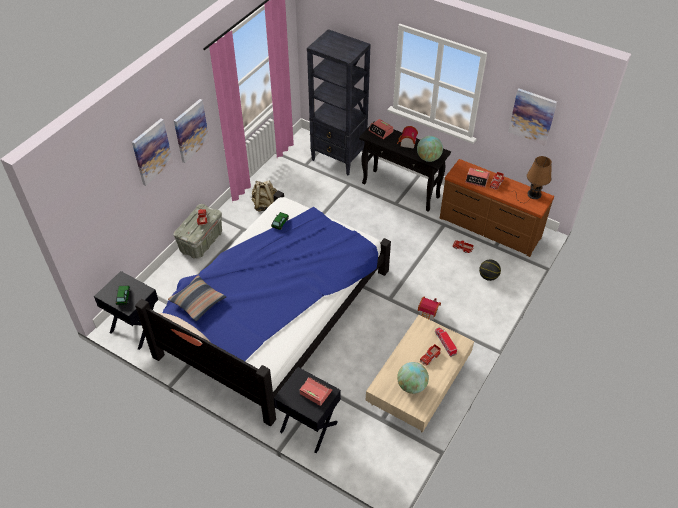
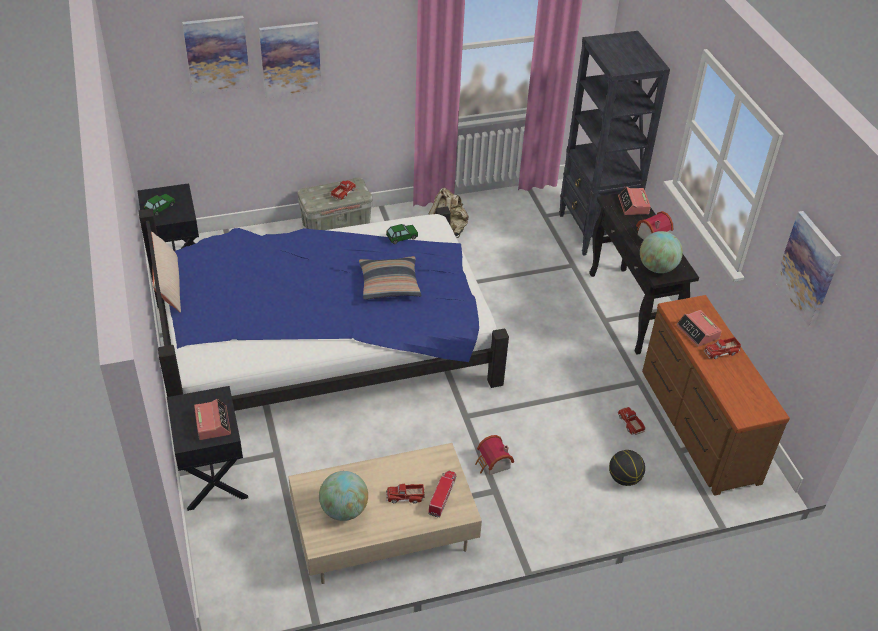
camera: 40 degrees right, 5 degrees down
(191, 130) = (367, 66): picture -> picture (217, 54)
(198, 301) = (222, 258): pillow -> pillow (389, 284)
(532, 195) = (757, 396): brown table lamp -> none

